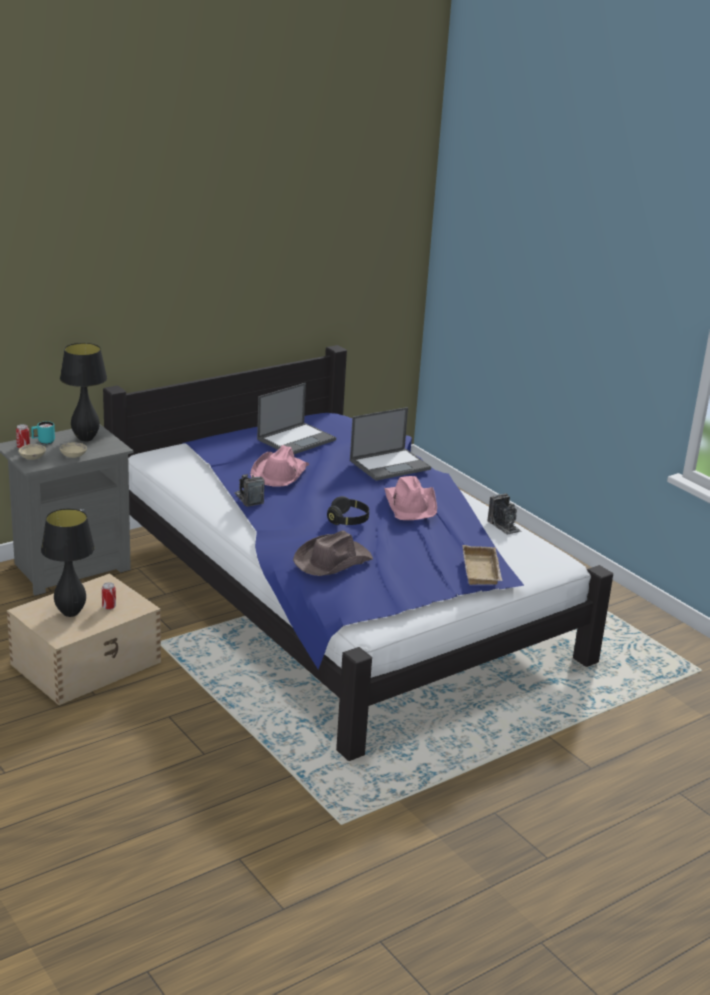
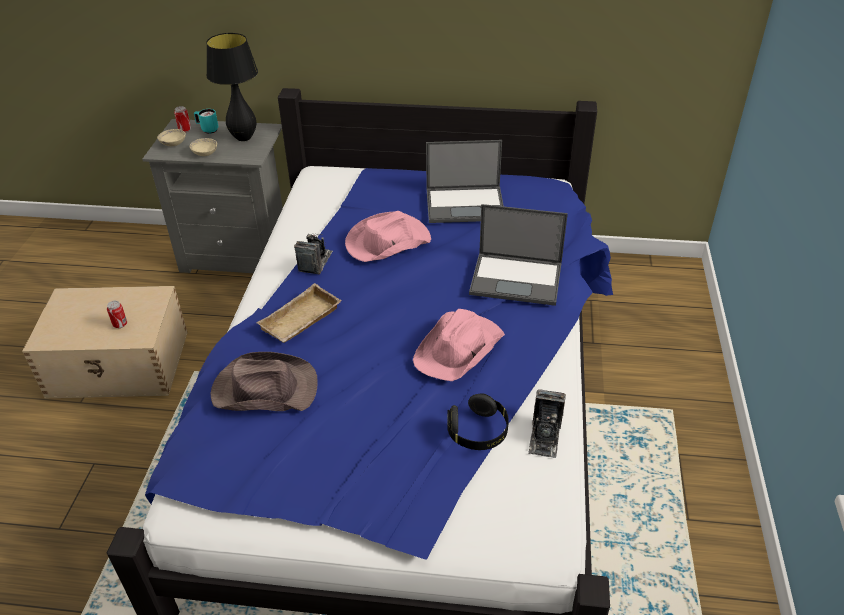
camera: 45 degrees right, 15 degrees up
(70, 613) = (86, 316): black table lamp -> none
(348, 520) = (361, 338): black headphones -> black headphones (478, 432)
(483, 571) = (402, 502): beige tray -> beige tray (301, 321)

